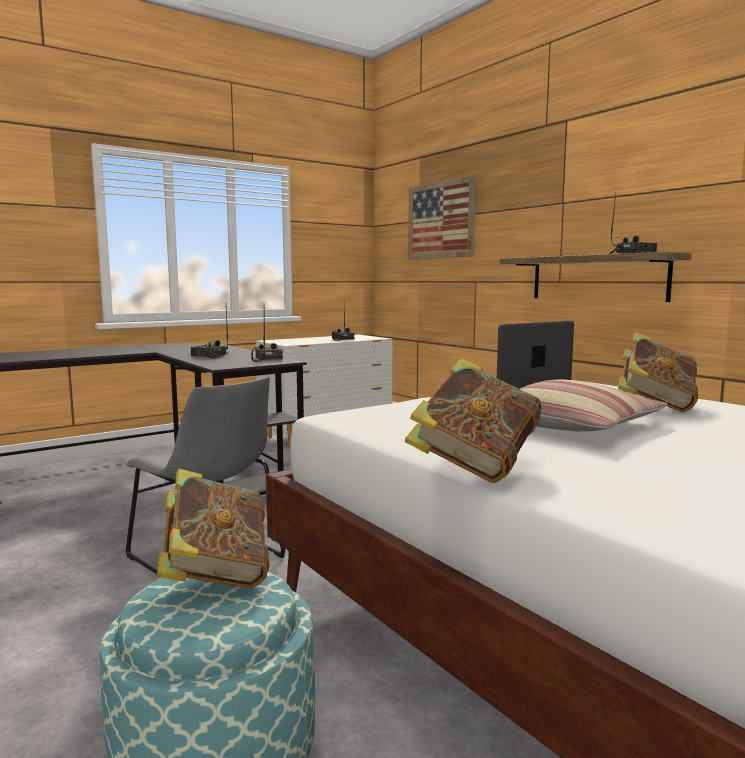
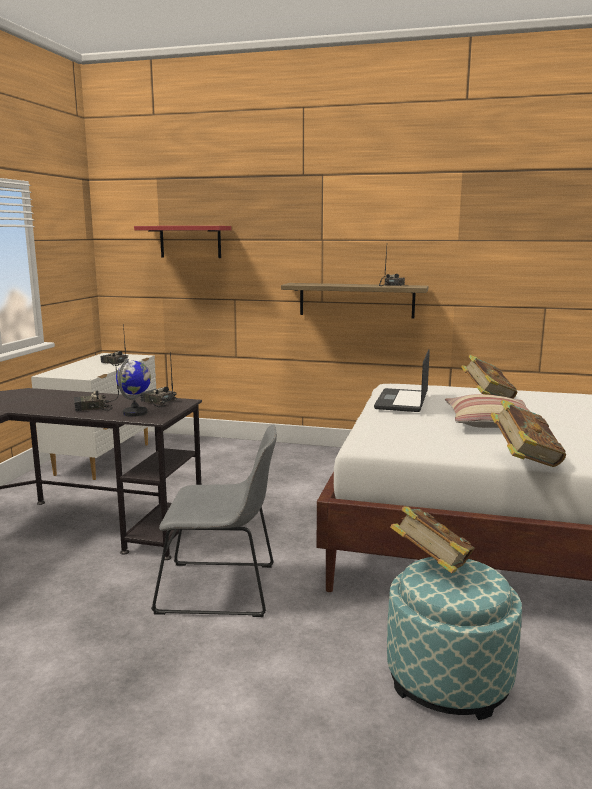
camera: 40 degrees left, 5 degrees up
(223, 362) = (135, 413): none -> globe
(441, 220) = (190, 242): picture -> red shelf

